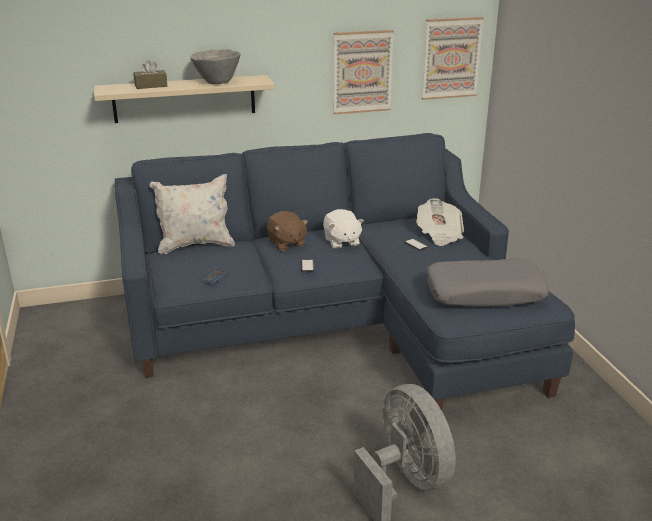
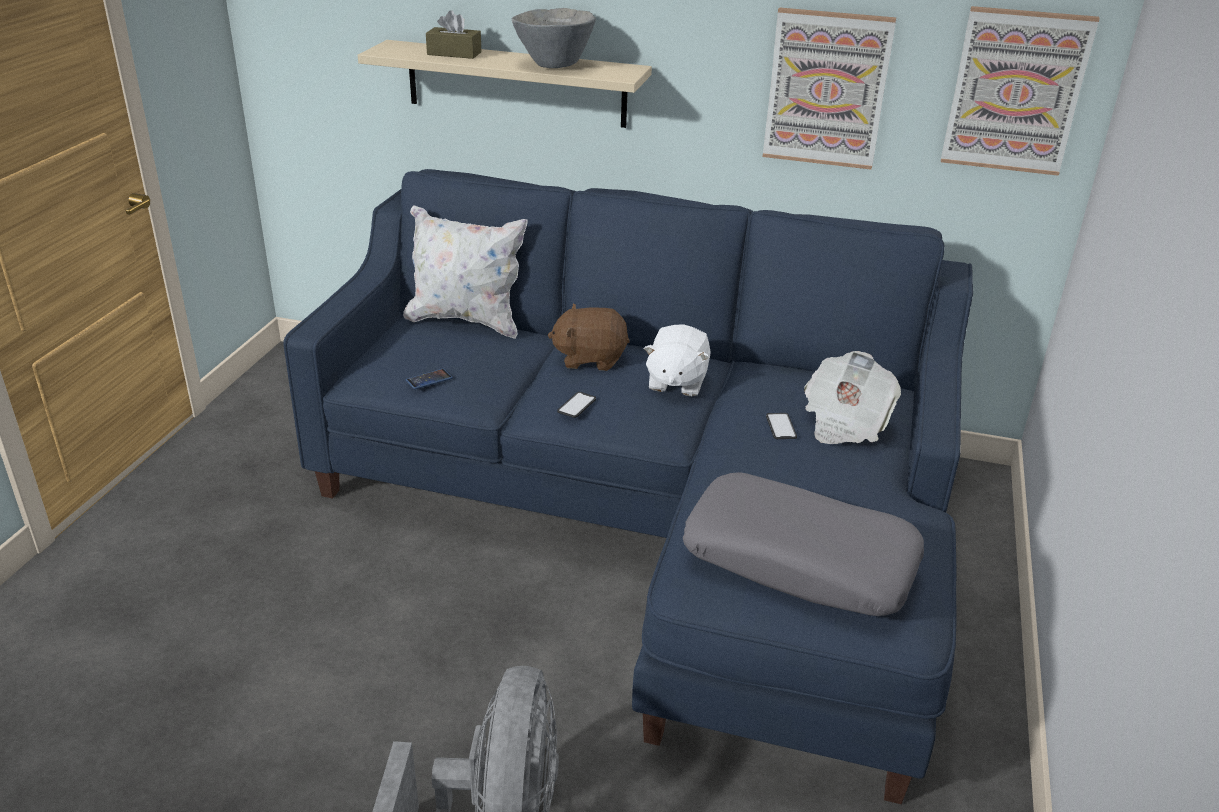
camera: 30 degrees right, 5 degrees up
(286, 243) = (590, 358): brown plush toy -> brown plush toy turned 90 degrees clockwise

